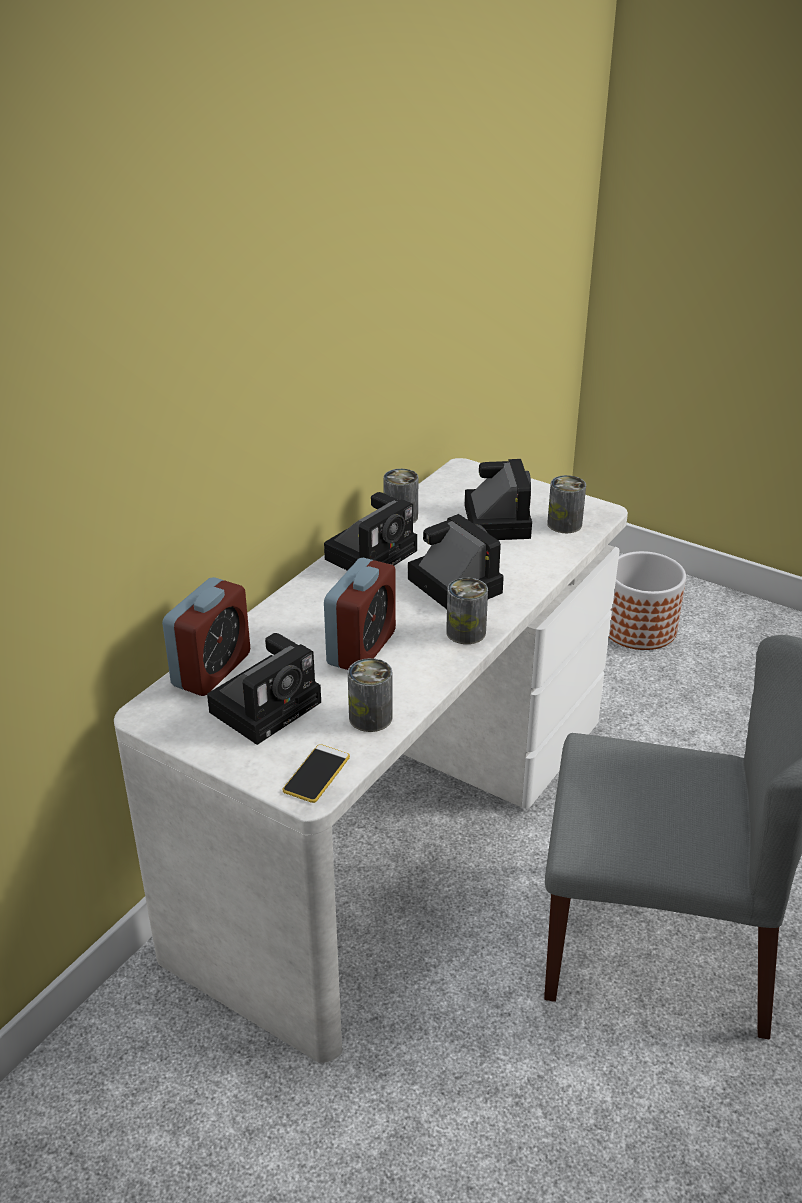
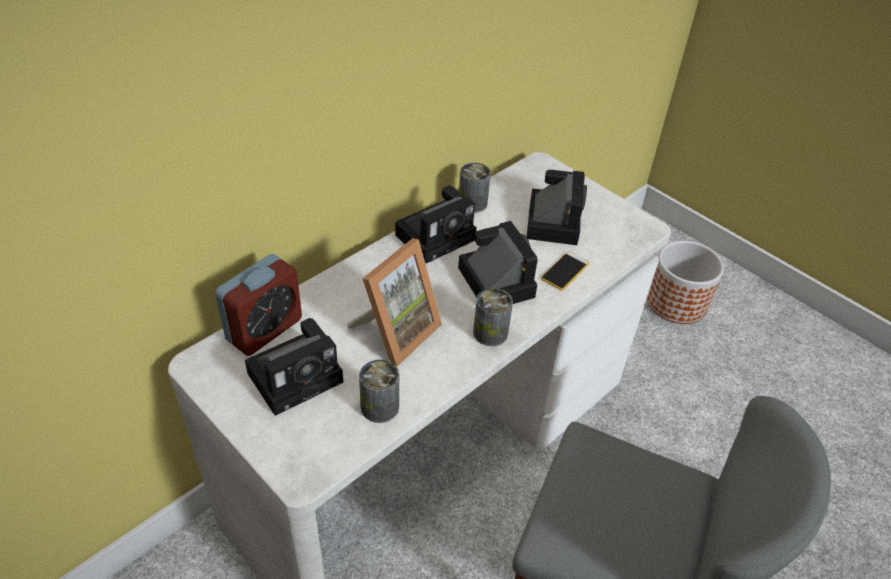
camera: 10 degrees right, 10 degrees up
(316, 774) = (314, 458): phone -> phone (565, 271)
(361, 648) = (396, 332): alarm clock -> picture frame
(564, 524) = (611, 235): can -> none

